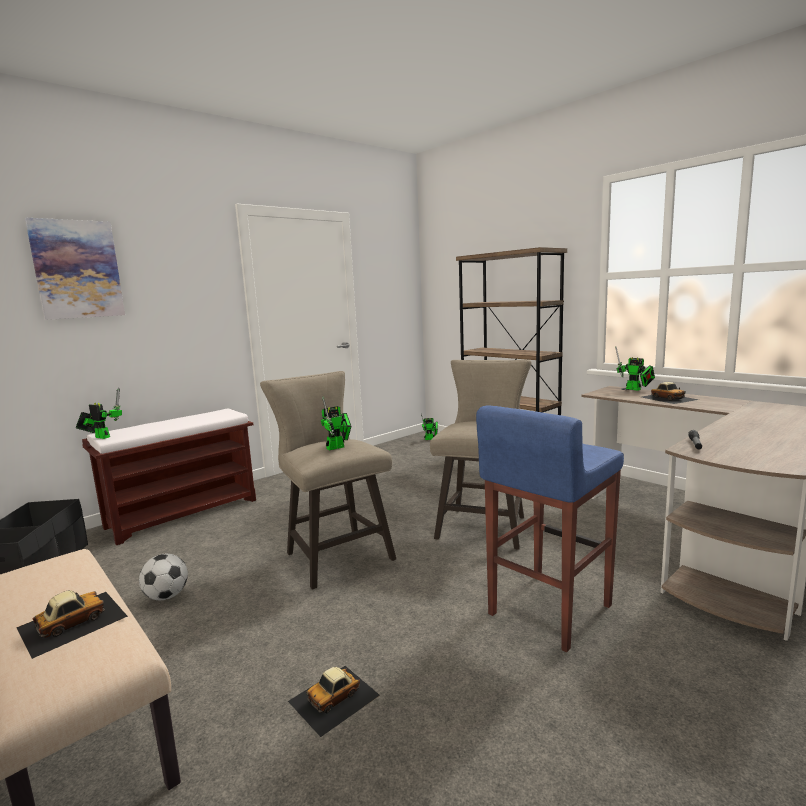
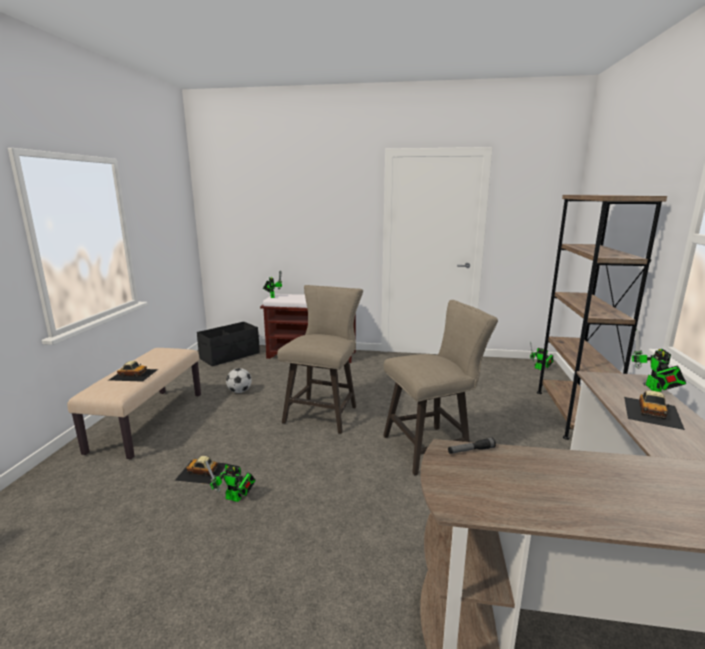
camera: 50 degrees right, 5 degrees up
(77, 269) = (281, 197): picture -> none
(338, 447) = (316, 341): toy robot -> toy robot (236, 498)
(547, 610) = (347, 516): blue stool -> none

